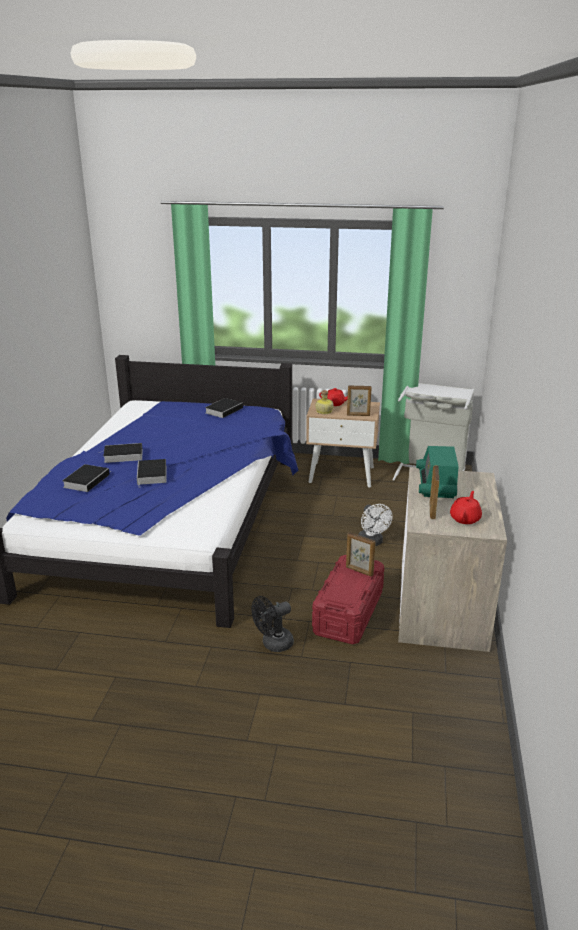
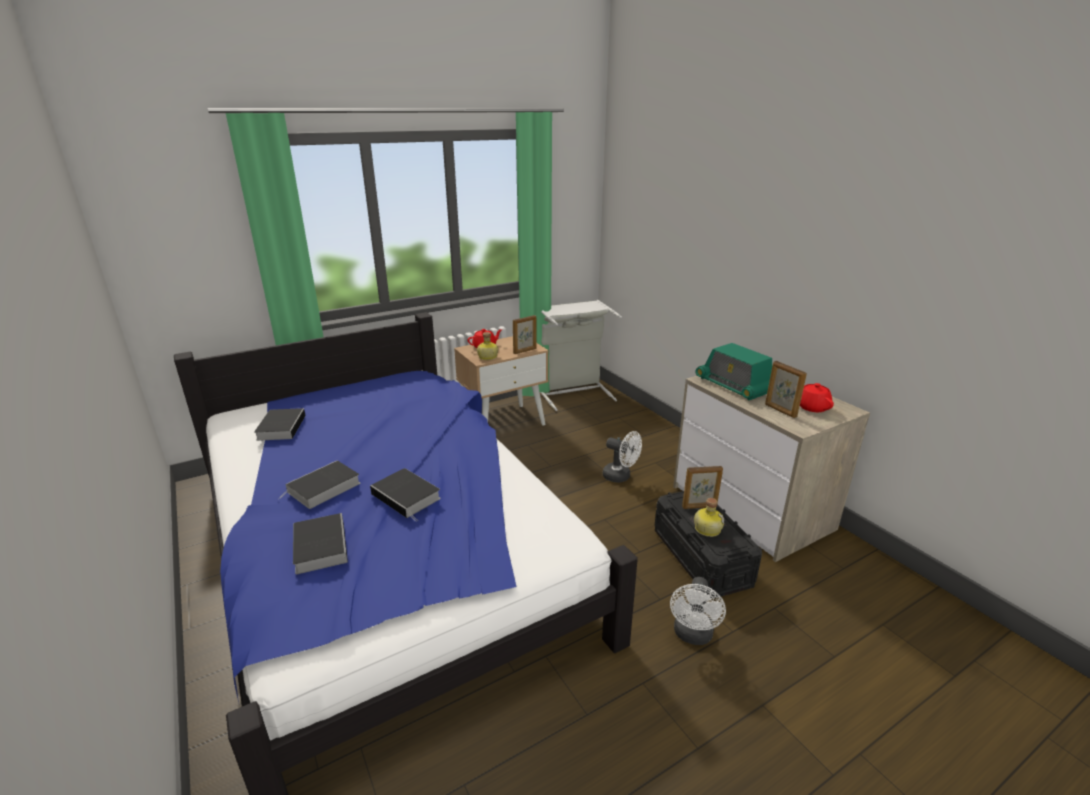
camera: 40 degrees left, 0 degrees up
(224, 410) = (372, 388): book -> book (281, 427)
(273, 644) = (693, 636): black fan -> white fan
(341, 584) = (707, 528): none -> bottle
(348, 613) = (701, 557): red storage box -> black storage box

